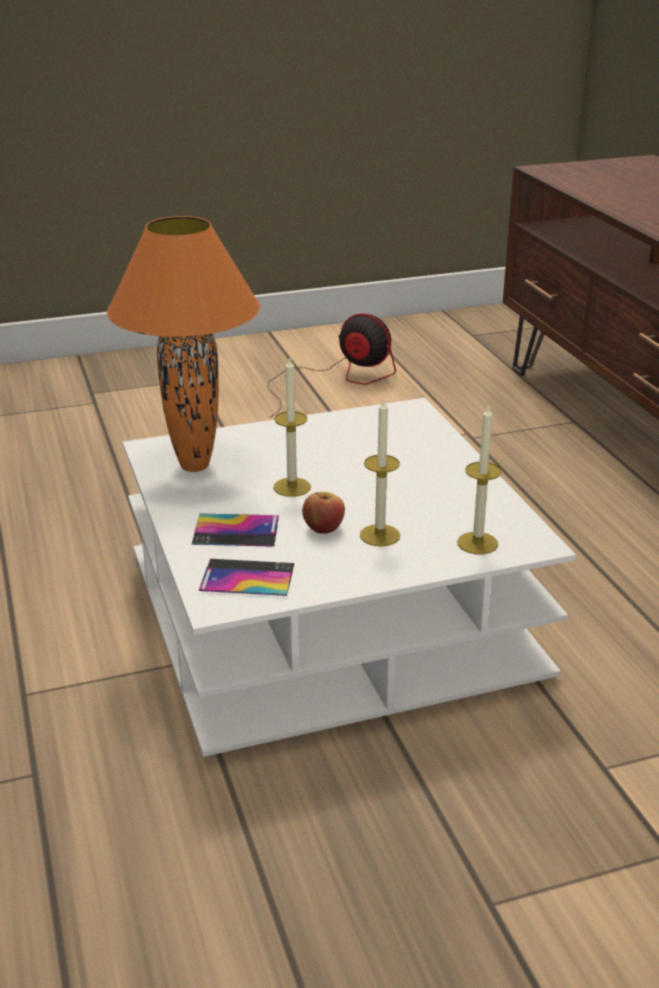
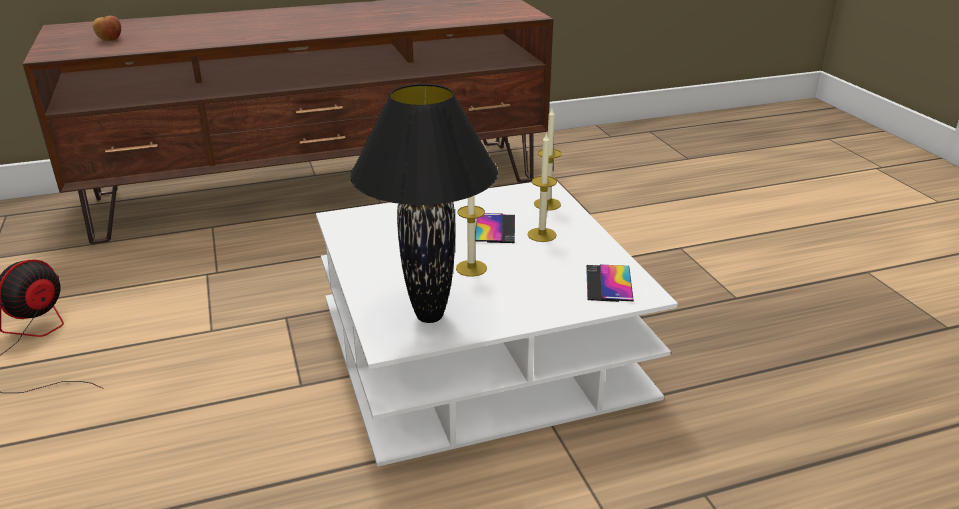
camera: 90 degrees left, 0 degrees up
(194, 466) = (431, 316): orange table lamp -> black table lamp
(236, 531) = (542, 290): phone -> phone (495, 228)
(323, 528) = (535, 255): apple -> apple (110, 39)

